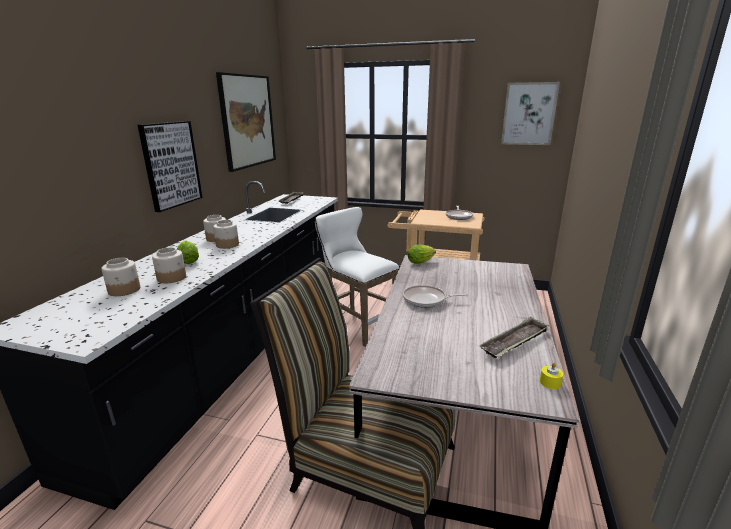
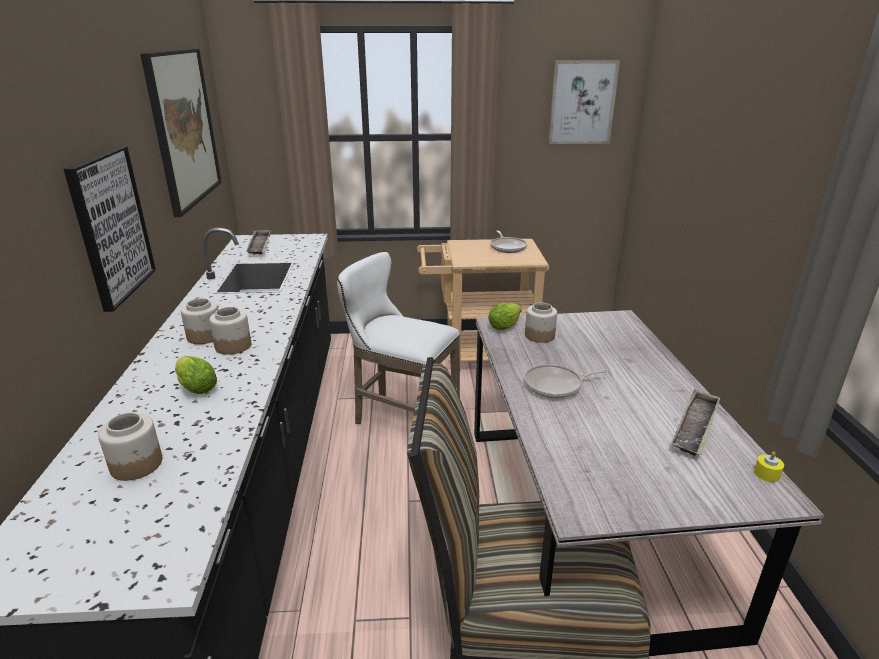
camera: 20 degrees left, 5 degrees up
(172, 278) = (199, 425): jar -> jar (540, 335)

